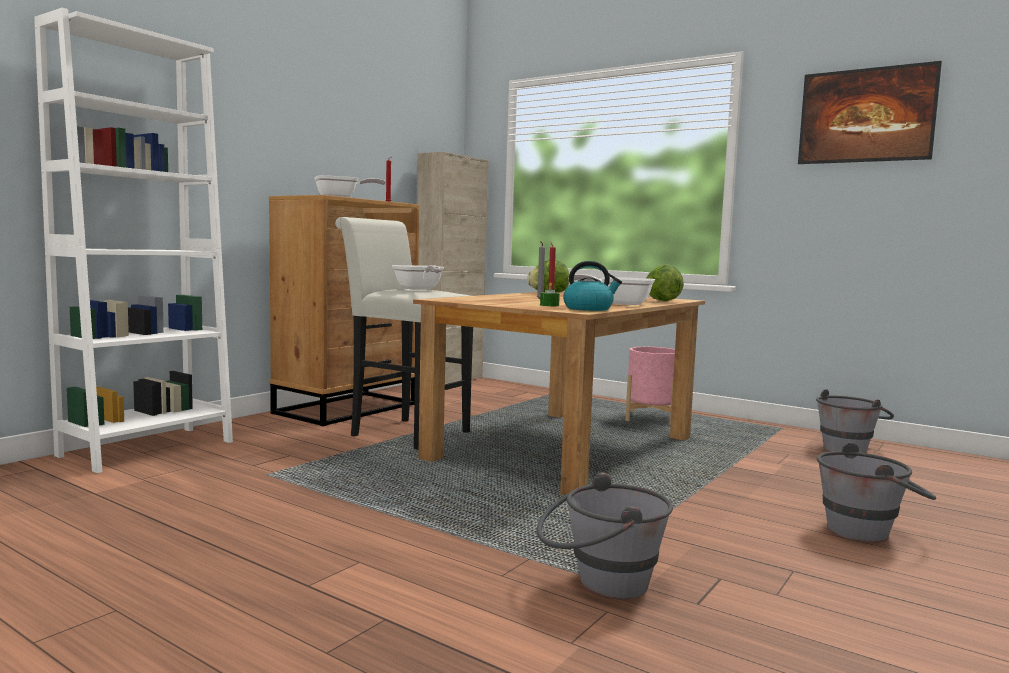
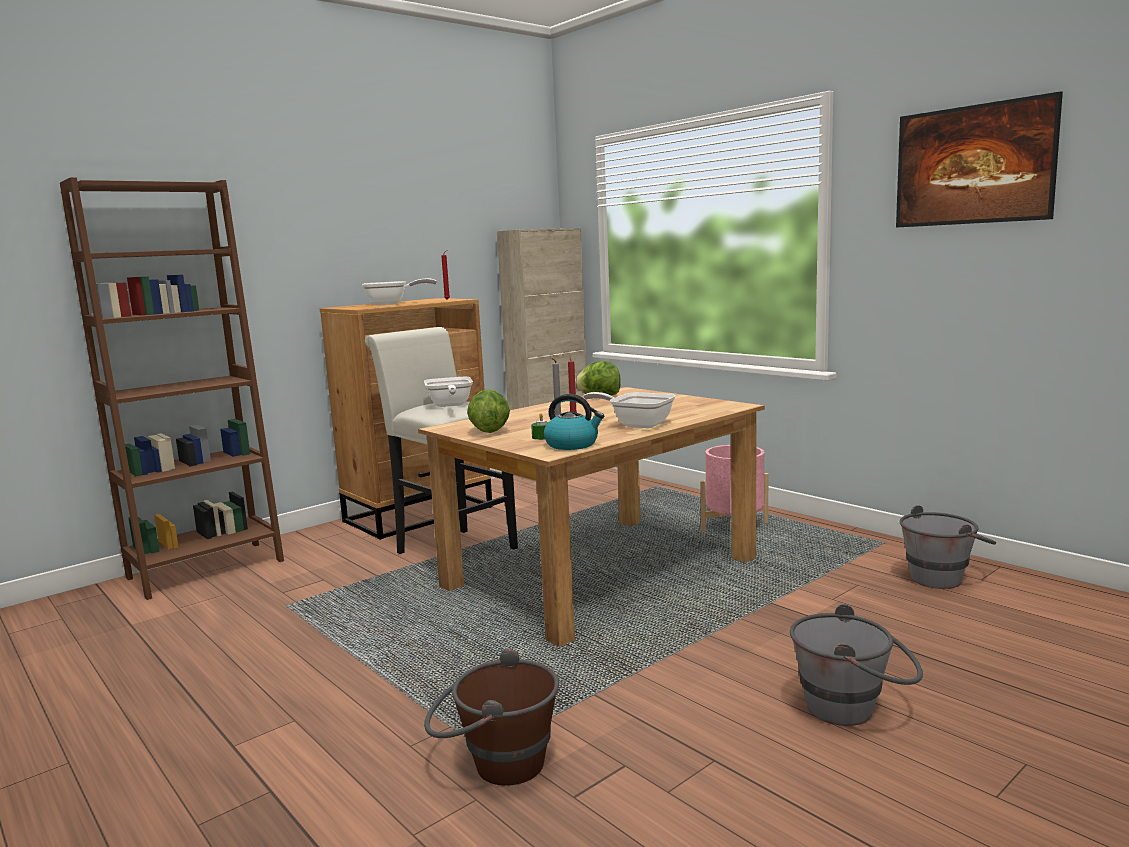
camera: 15 degrees right, 5 degrees up
(147, 448) = (206, 569): white bookcase -> brown bookcase
(599, 584) = (495, 764): grey bucket -> brown bucket
(661, 301) = (702, 412): lettuce -> lettuce (489, 431)

